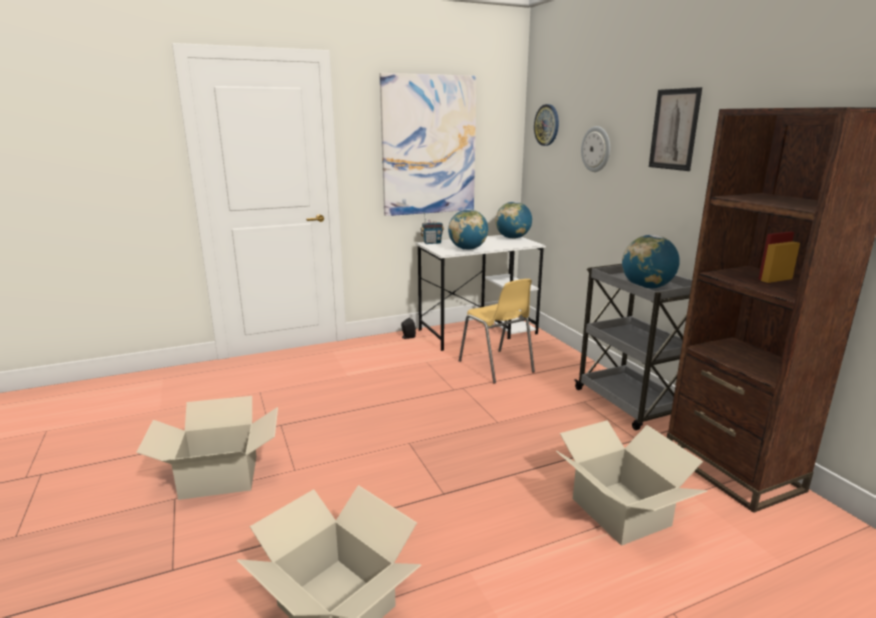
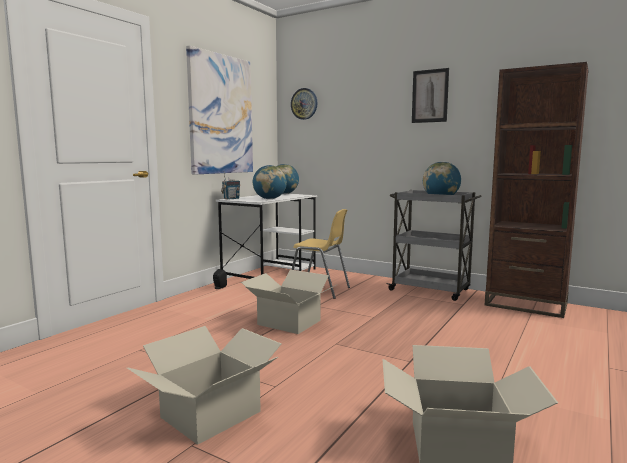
camera: 35 degrees left, 10 degrees down
(596, 149) = (359, 116): wall clock -> none
(621, 511) = (514, 336): cardboard box -> cardboard box (289, 322)

